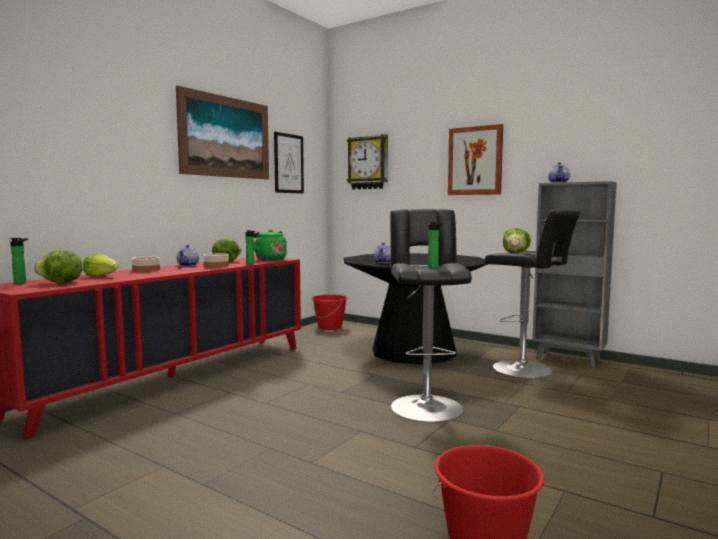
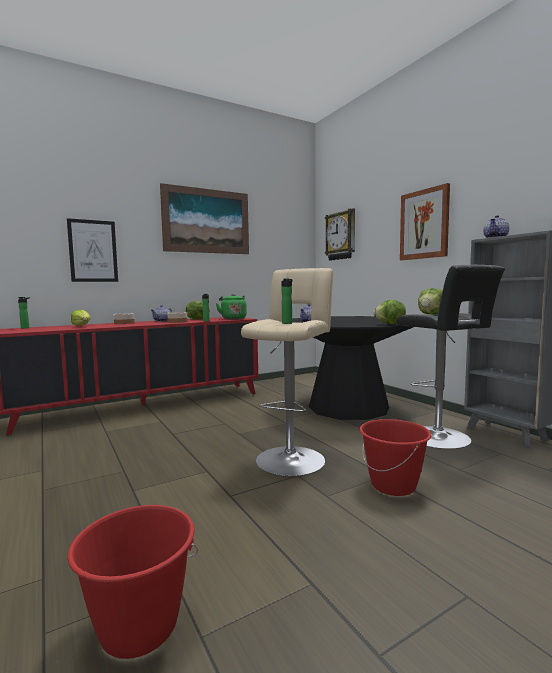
camera: 25 degrees right, 0 degrees up
(61, 283) = (44, 328): lettuce -> lettuce (390, 324)
(288, 163) = (270, 240): picture -> picture (93, 251)
(330, 327) = (304, 379): red bucket -> red bucket (393, 485)
(425, 405) = (292, 458): black stool -> beige stool

